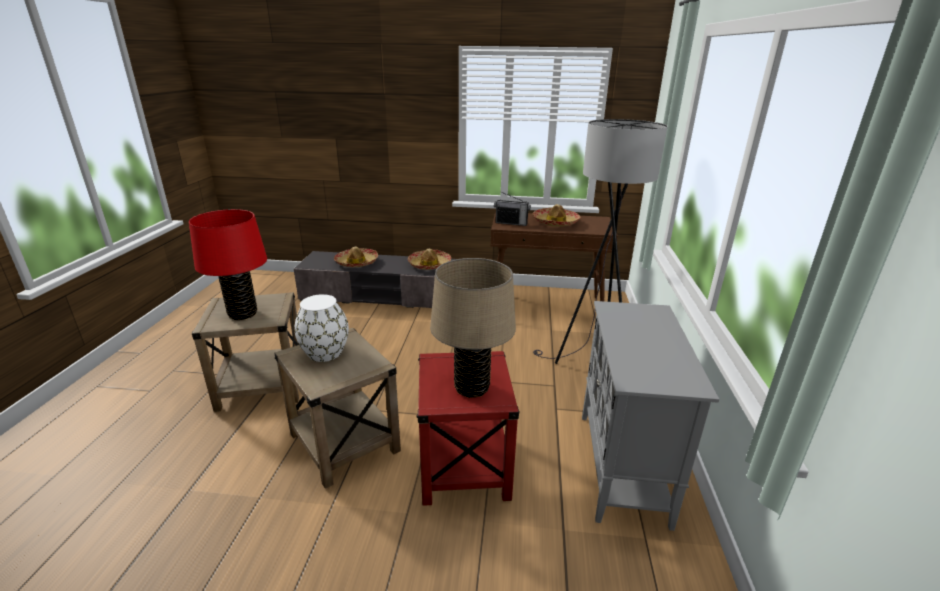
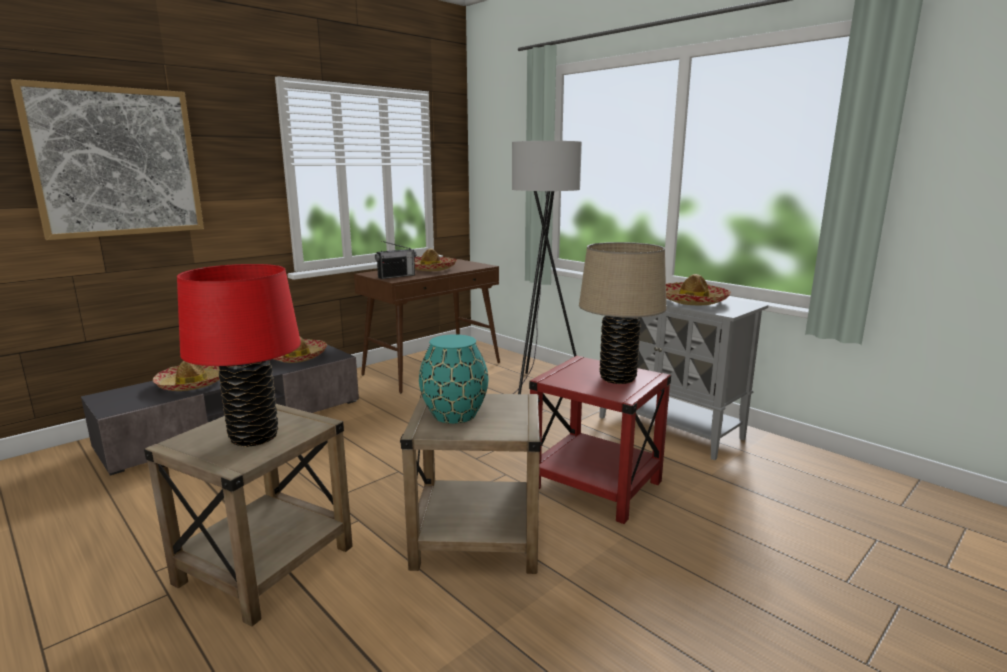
camera: 50 degrees left, 10 degrees down
(324, 353) = (453, 415): white vase -> turquoise vase
(348, 112) = (117, 162): none -> picture
(646, 351) = (693, 301): none -> hat

